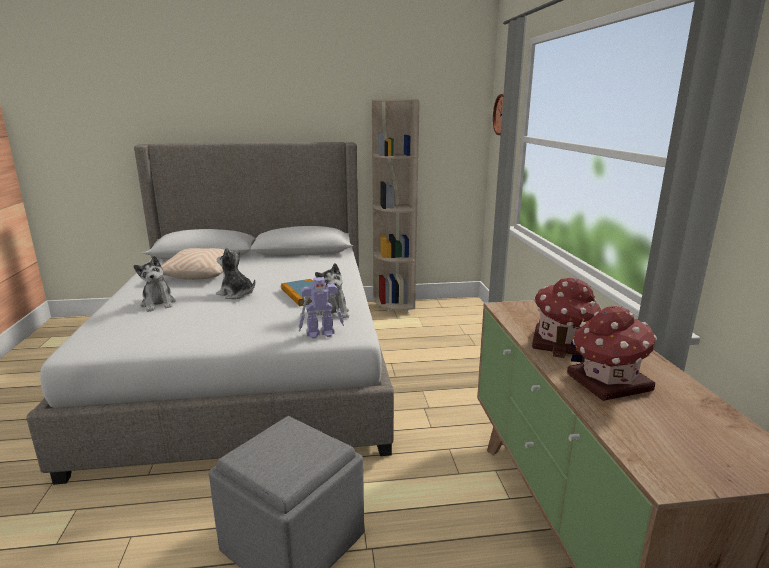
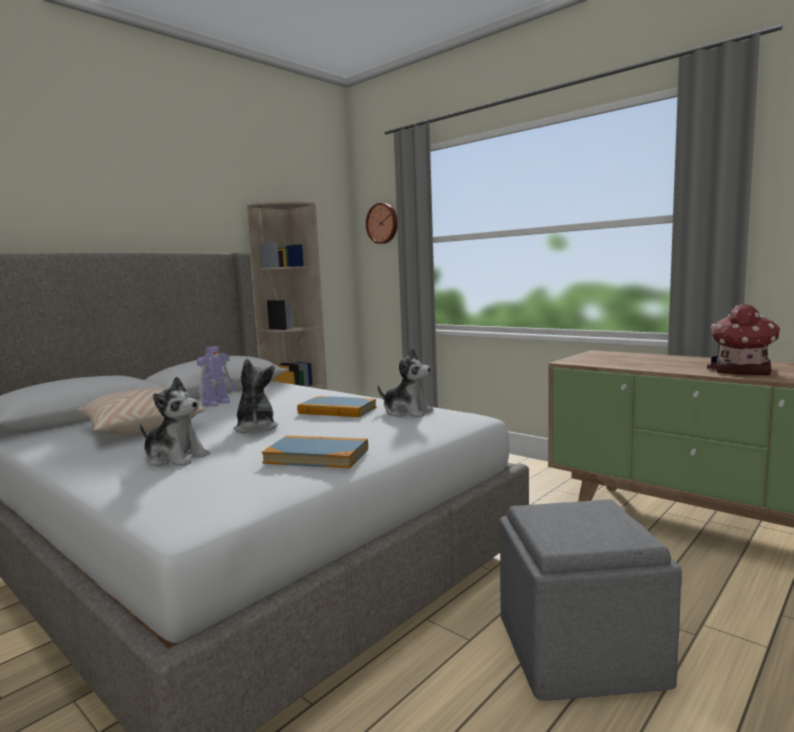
camera: 40 degrees left, 10 degrees down
(201, 330) = (316, 456): none -> book
(236, 294) = (256, 428): plush toy -> plush toy turned 90 degrees clockwise
(321, 333) = (446, 424): toy robot -> toy robot (217, 403)
(562, 344) = (664, 365): toy house -> none

